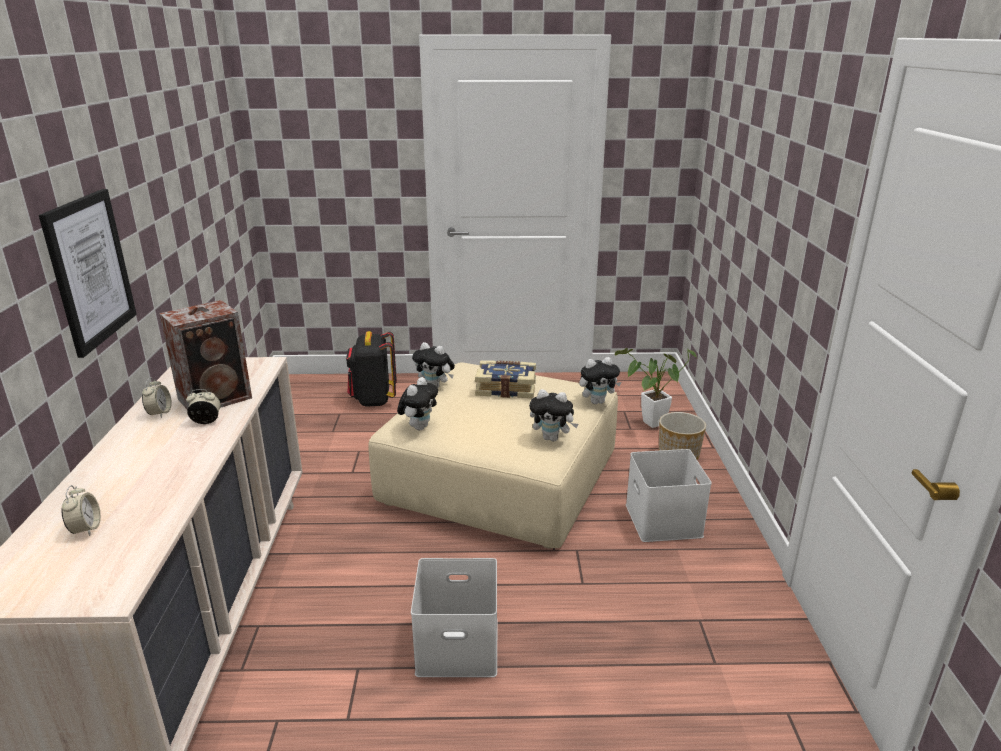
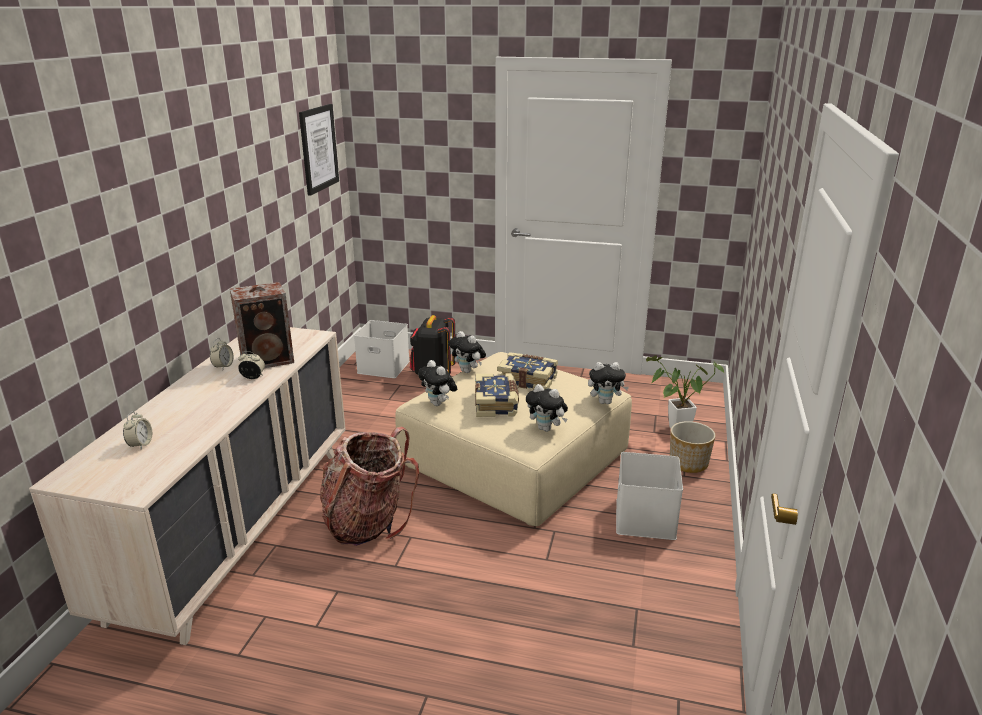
camera: 15 degrees right, 0 degrees up
(90, 270) = (181, 252): picture -> picture (318, 148)
(363, 577) = (368, 522): none -> backpack
(419, 427) = (438, 404): plush toy -> plush toy turned 105 degrees clockwise
(459, 644) = (423, 588): white storage box -> white storage box (385, 366)
(486, 418) = (497, 404): none -> book

